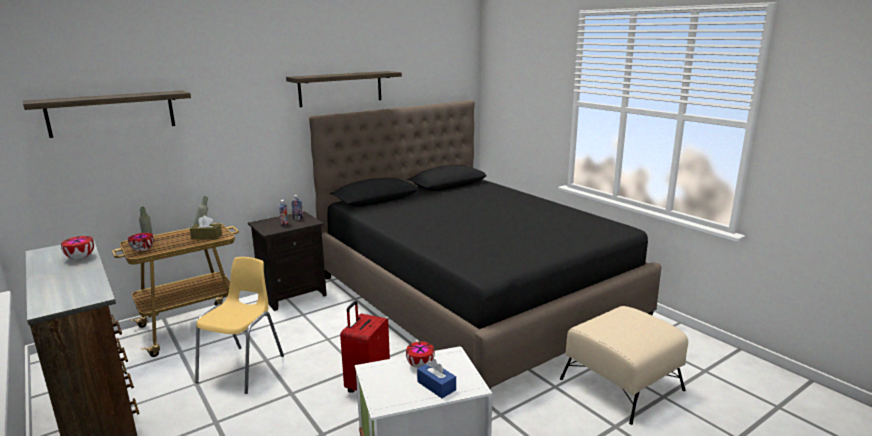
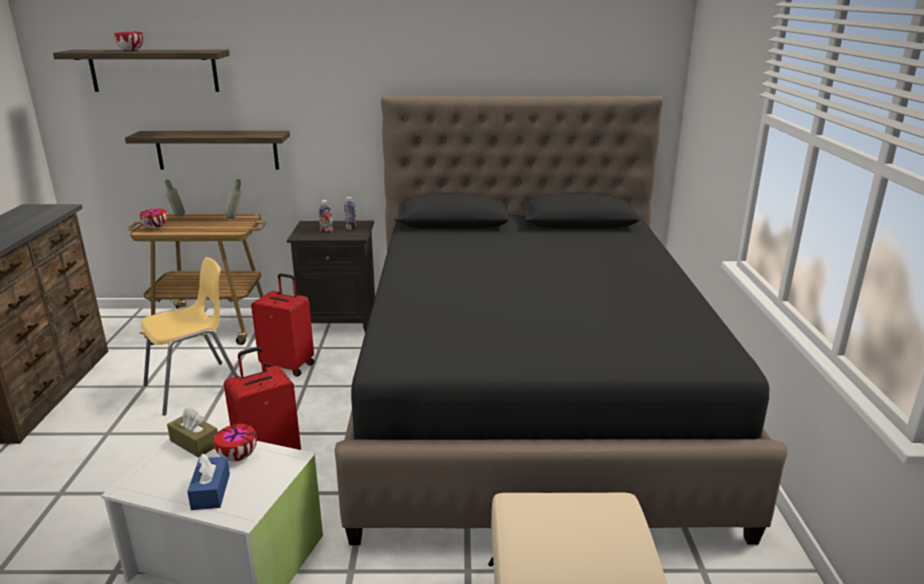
camera: 35 degrees right, 5 degrees up
(80, 258) = (34, 221): bowl -> bowl (130, 50)
(206, 237) = (224, 227): brown tissue box -> brown tissue box (195, 443)
(297, 332) = (289, 365): none -> red suitcase
(341, 88) = (435, 61): shelf -> shelf (217, 150)

